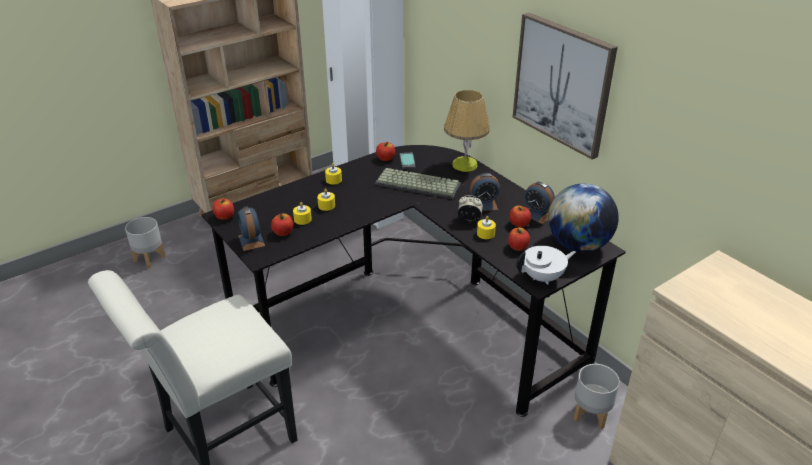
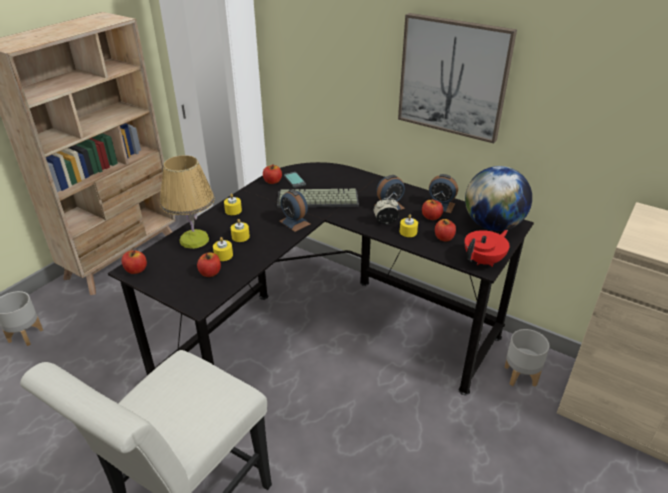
camera: 20 degrees left, 0 degrees up
(251, 241) = (180, 289): alarm clock -> alarm clock (294, 222)
(464, 165) = (349, 174): table lamp -> table lamp (194, 240)
(543, 277) = (484, 261): white teapot -> red teapot

